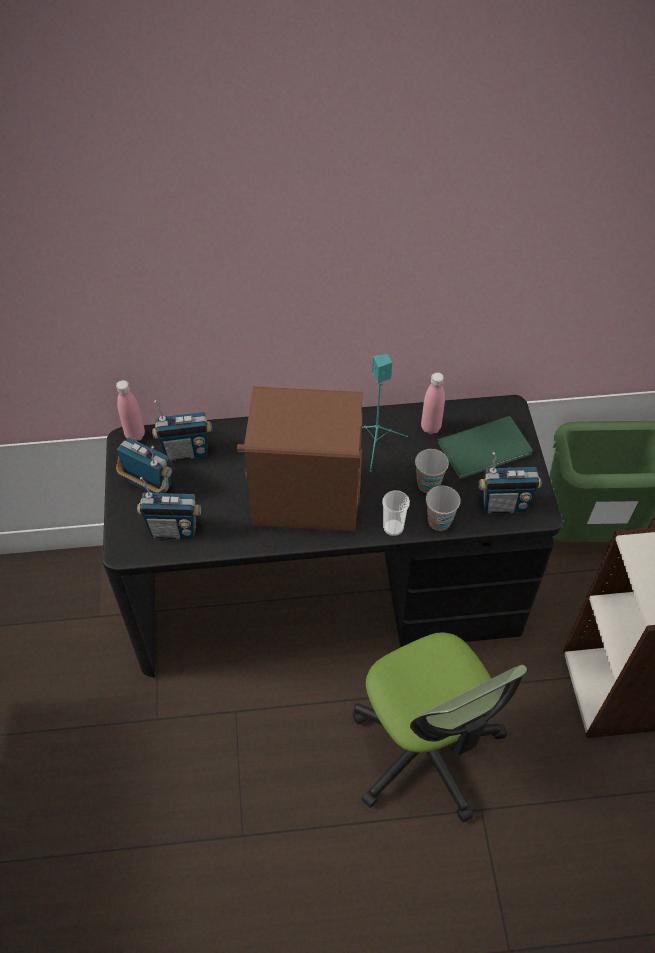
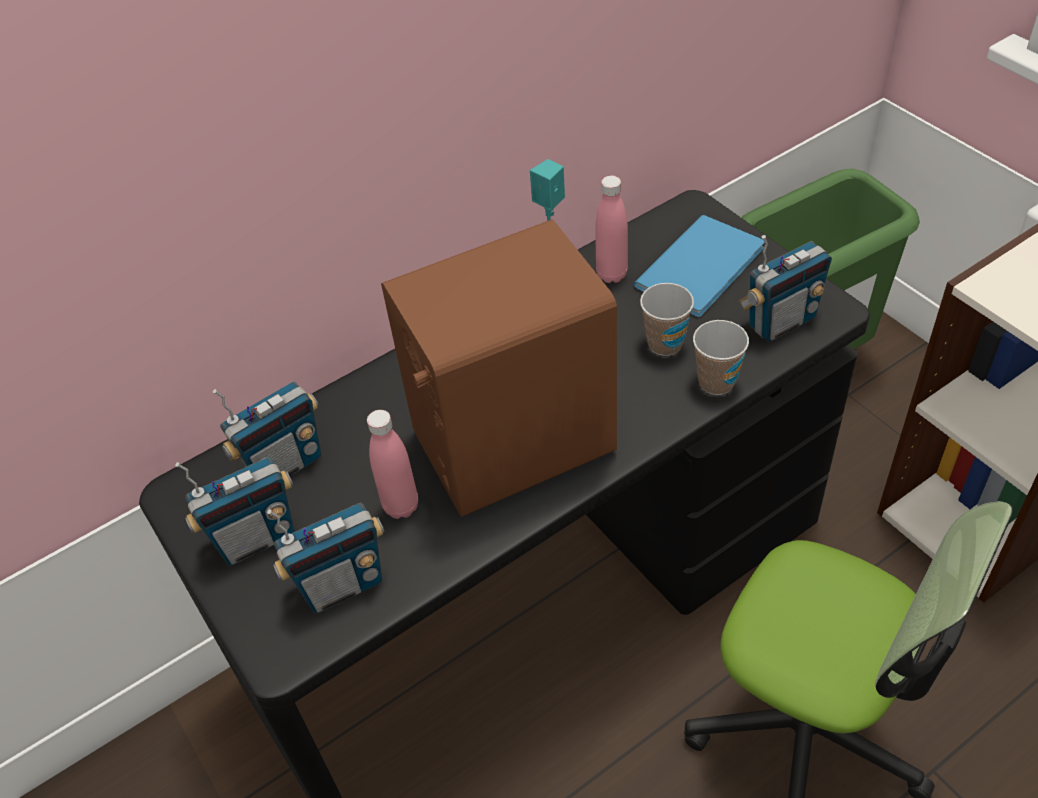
camera: 25 degrees left, 5 degrees down
(135, 435) = (185, 479): pink bottle -> pink bottle (401, 506)
(149, 484) = (256, 538): radio -> radio turned 150 degrees clockwise
(393, 527) = (662, 419): cup -> none
(487, 449) = (705, 266): green book -> blue book

